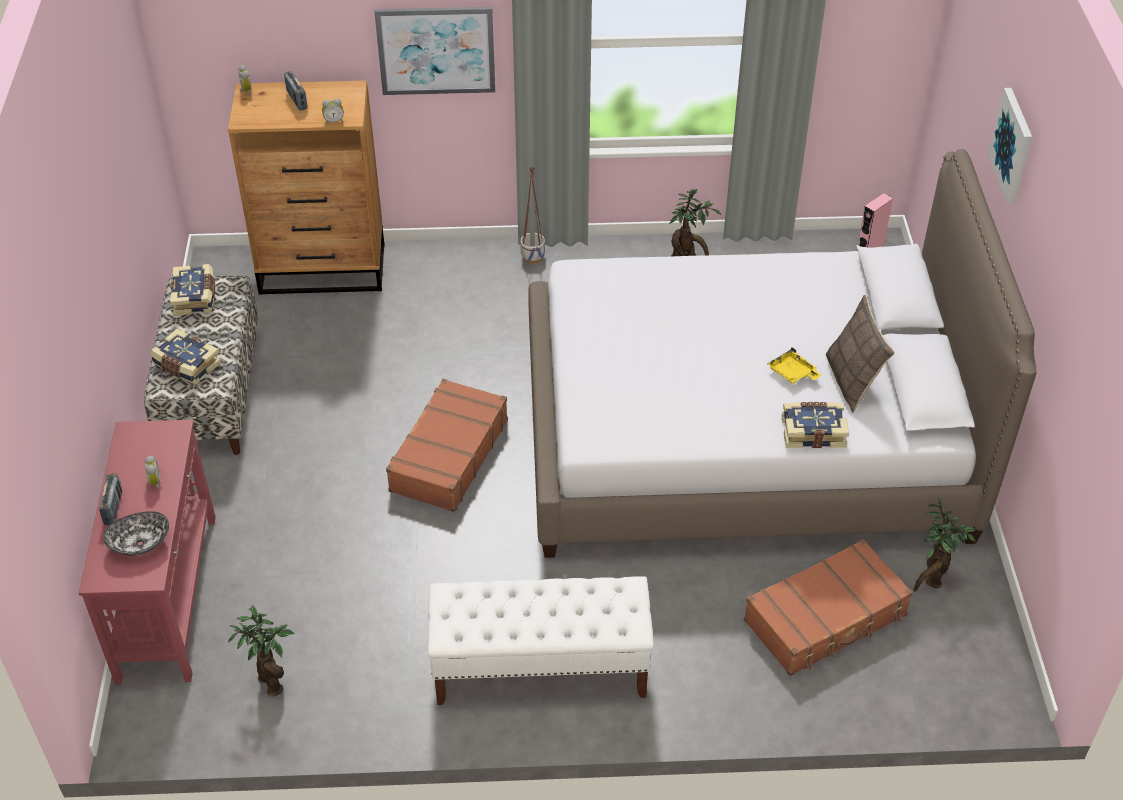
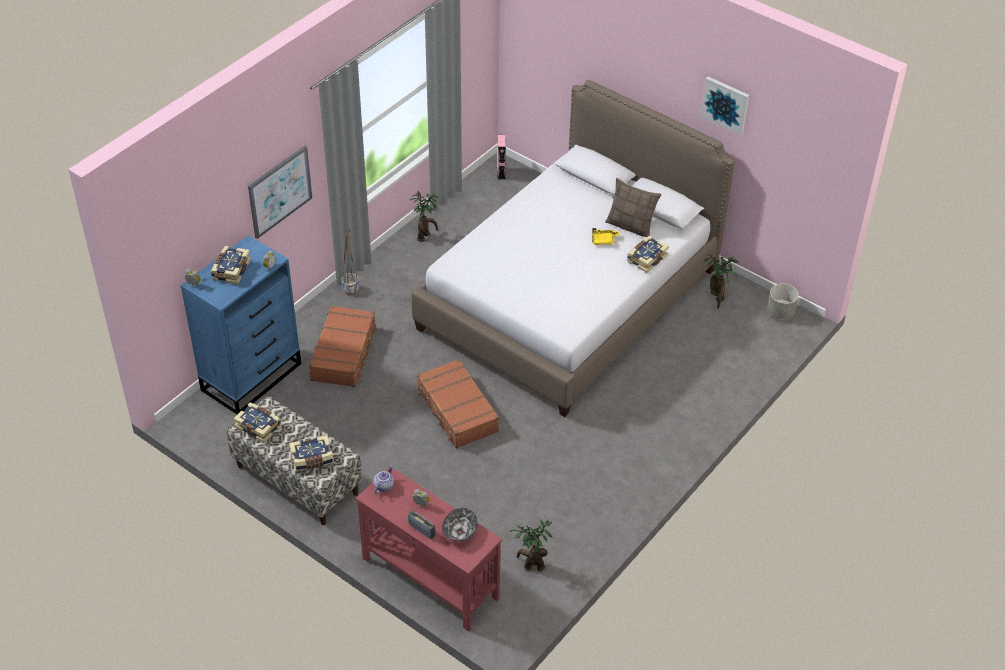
camera: 50 degrees left, 0 degrees up
(155, 433) = (383, 486): none -> teapot
(297, 100) = (230, 270): radio -> book
(324, 269) = (252, 376): brown dresser -> blue dresser
(539, 669) = (629, 461): white bench -> none
(826, 618) = (702, 346): brown suitcase -> brown suitcase (344, 353)
(996, 665) = (780, 312): none -> grey planter
(1013, 145) = (632, 62): picture -> picture (725, 105)

